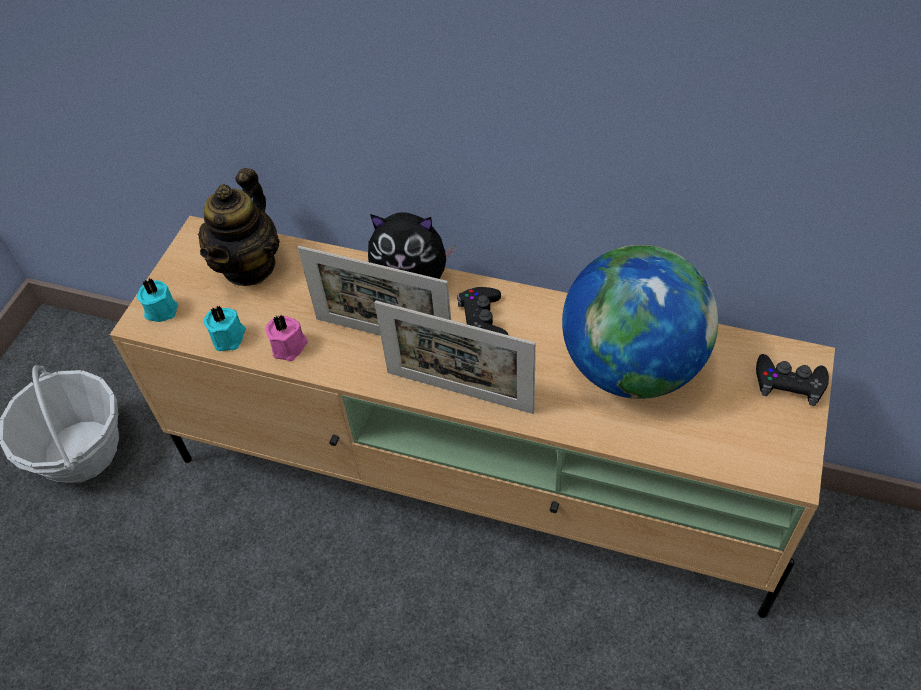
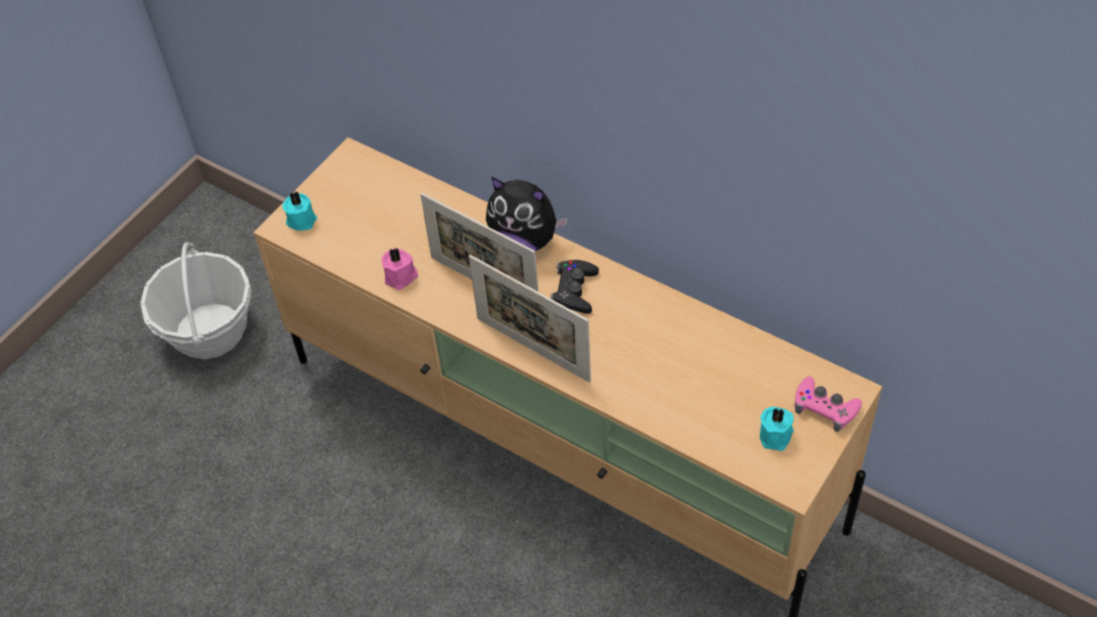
camera: 15 degrees right, 0 degrees up
(229, 337) = (352, 257): turquoise candle -> turquoise candle (776, 436)
(249, 265) = (387, 196): teapot -> none
(631, 367) = (691, 361): globe -> none
(789, 383) = (825, 407): black game controller -> pink game controller

